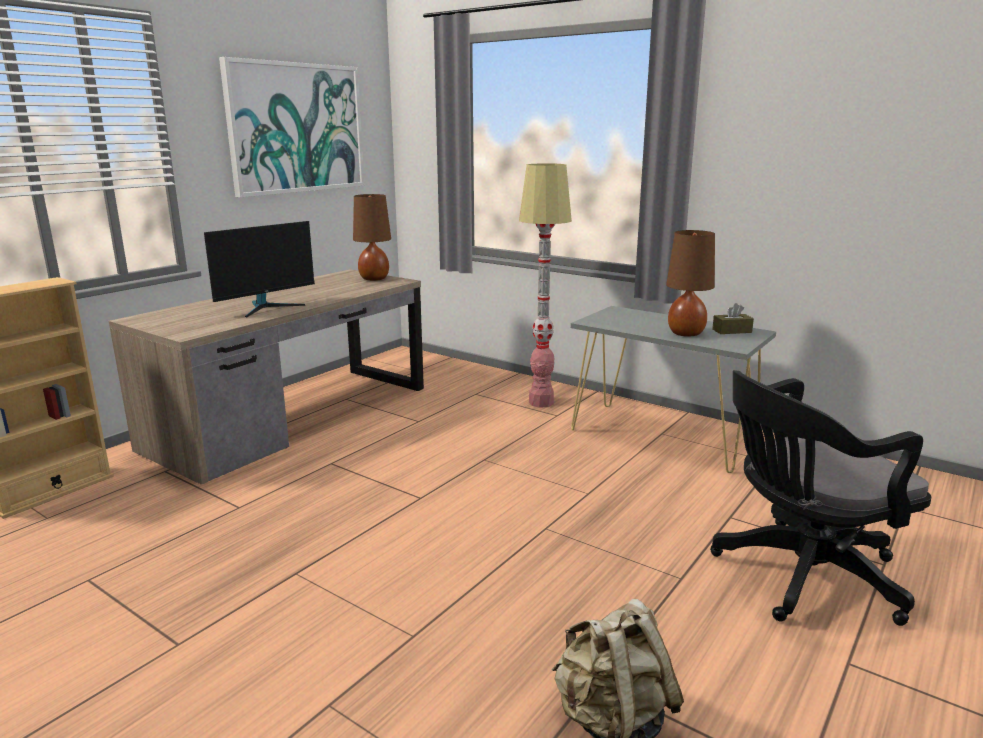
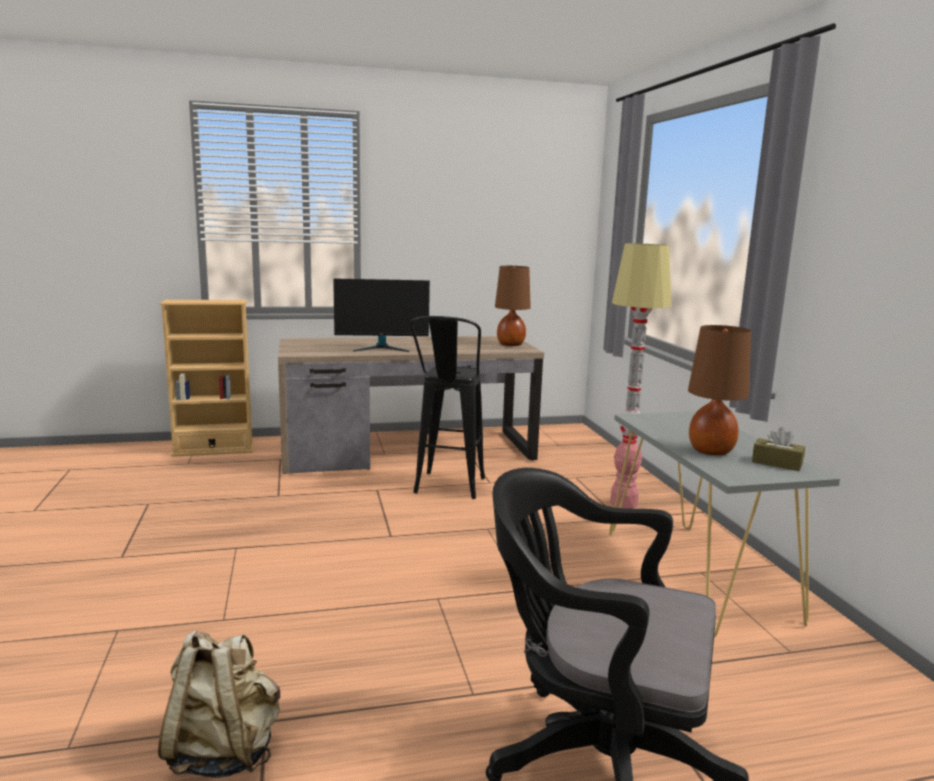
camera: 40 degrees right, 5 degrees down
(297, 128) = (485, 205): picture -> none
(395, 440) = (447, 490): none -> black stool

